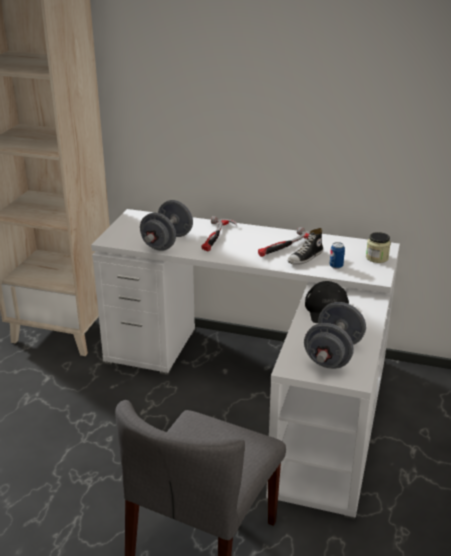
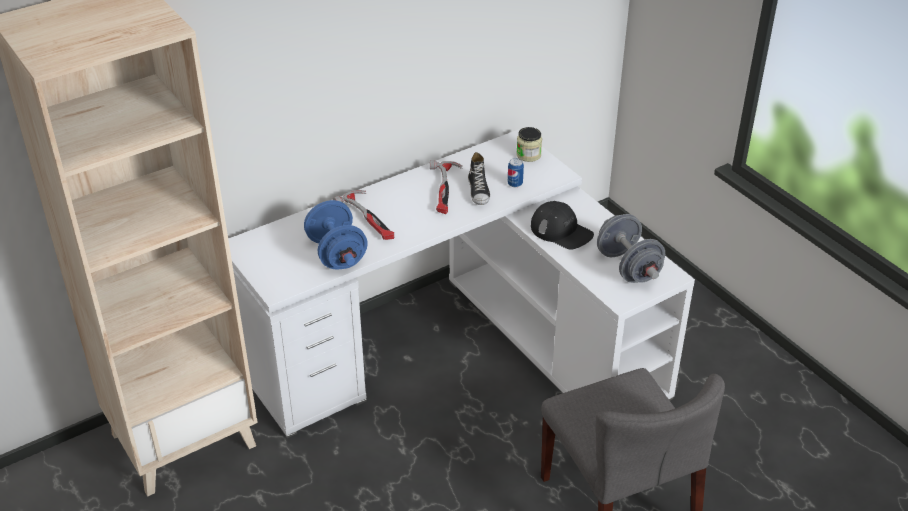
camera: 50 degrees left, 10 degrees up
(167, 242) = (337, 254): grey dumbbell -> blue dumbbell

